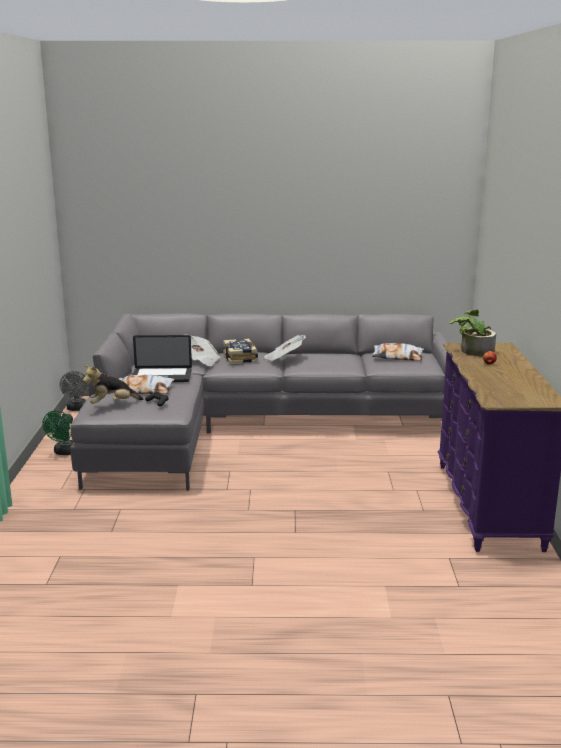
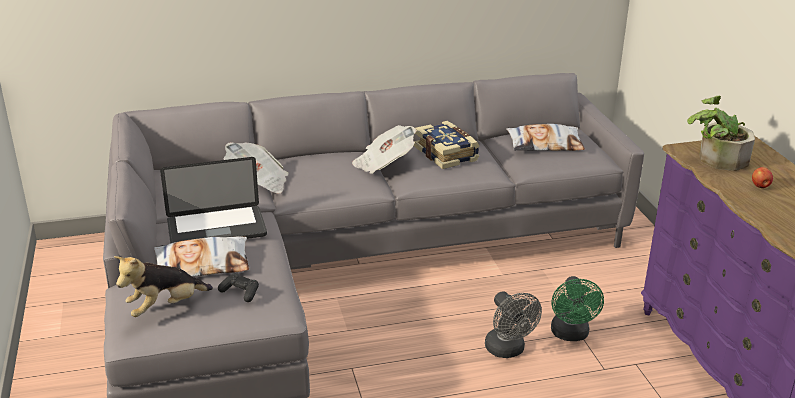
camera: 15 degrees left, 10 degrees up
(64, 452) = (68, 368): green fan -> green fan (571, 335)
(77, 409) = (54, 267): grey fan -> grey fan (508, 351)
(241, 358) = (320, 171): book -> book (446, 154)

